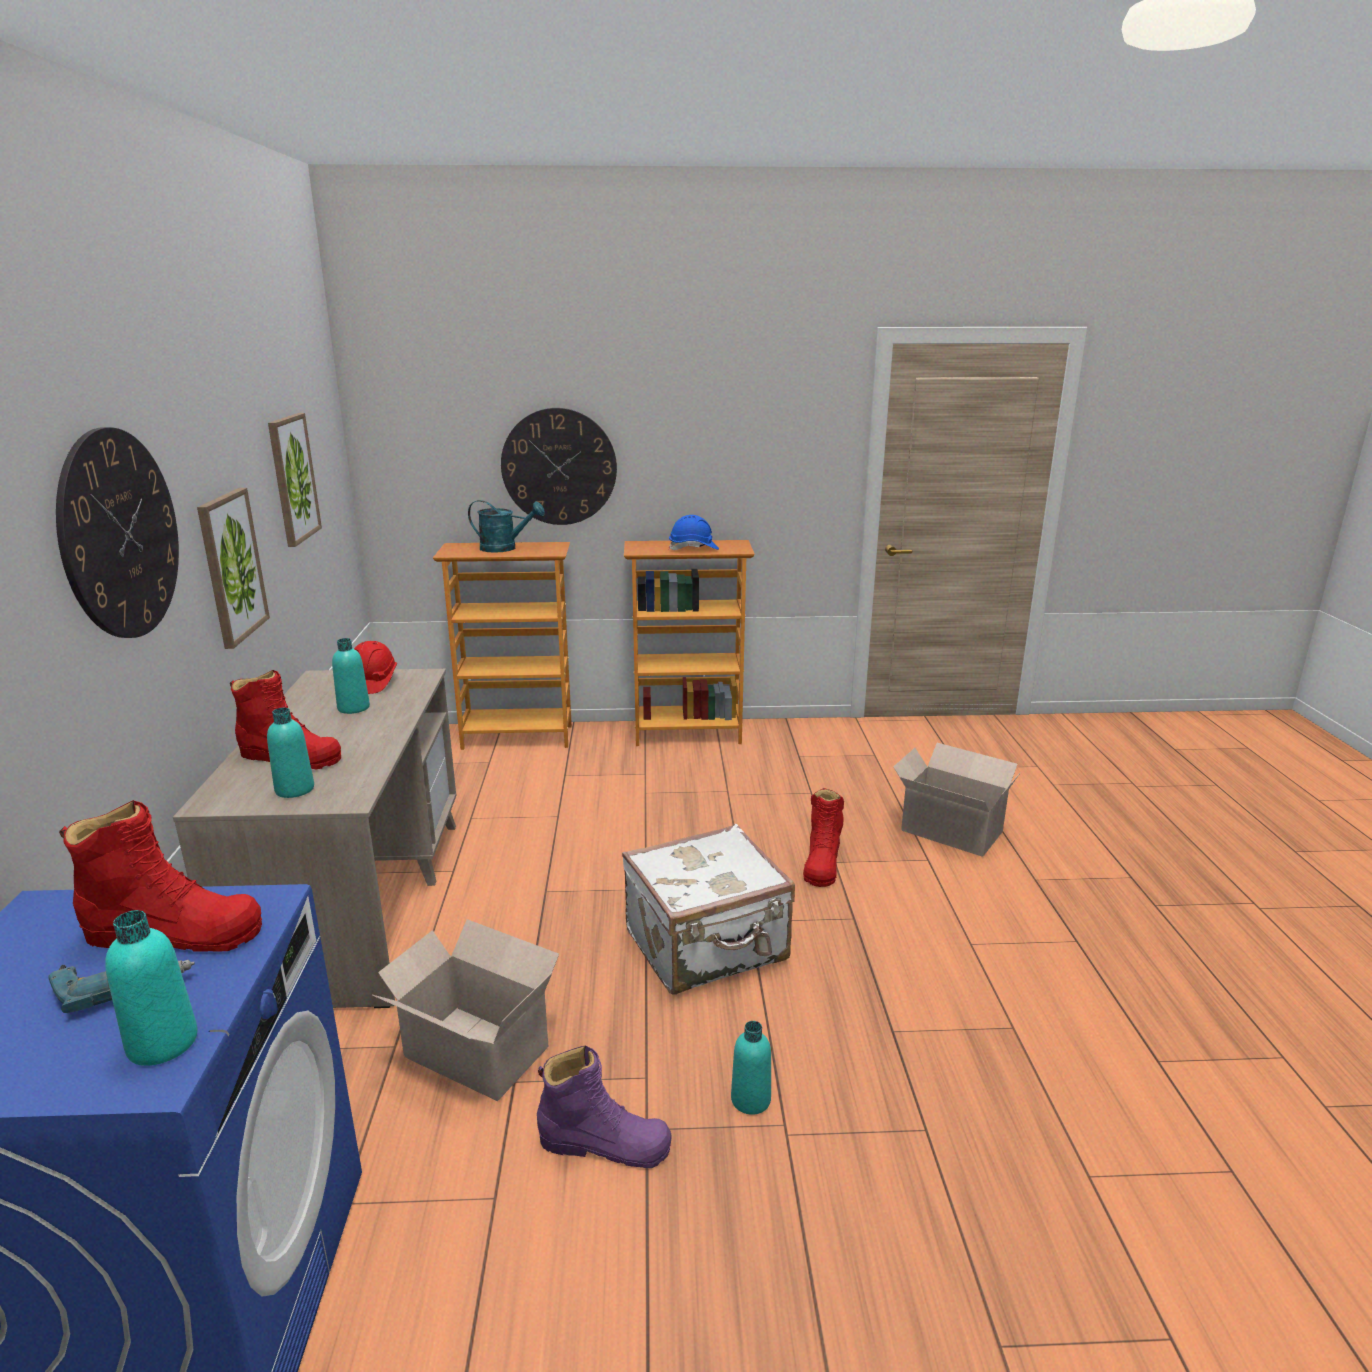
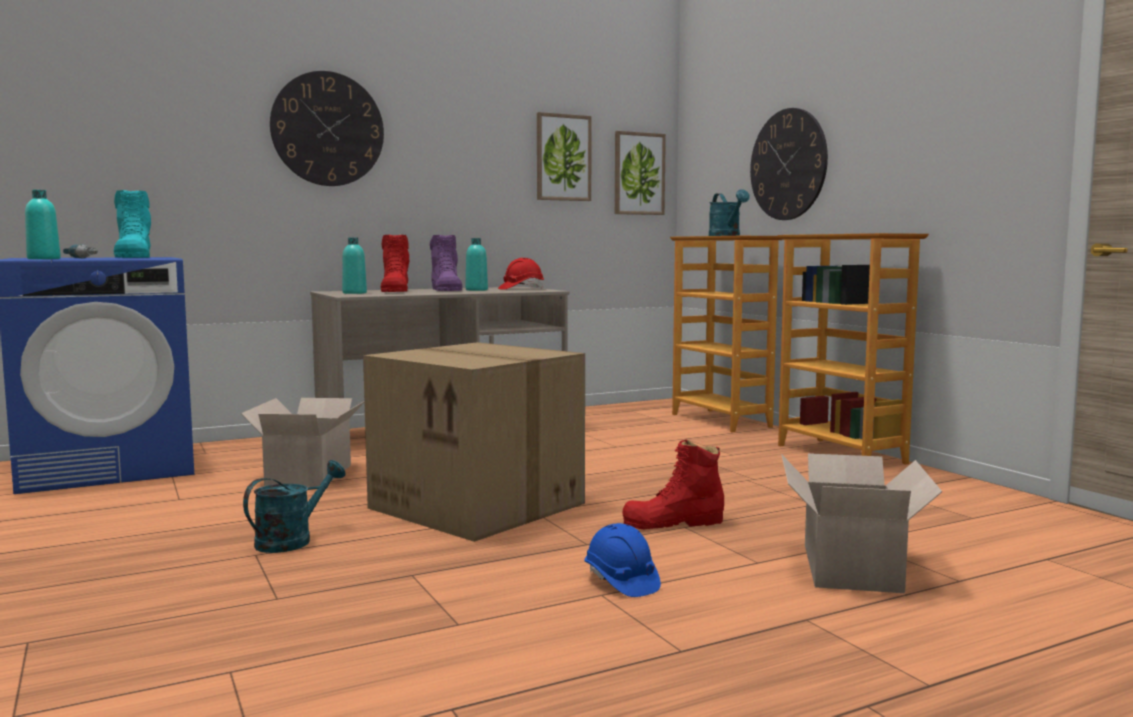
camera: 65 degrees right, 15 degrees down
(175, 933) = (133, 258): red boot -> turquoise boot
(231, 566) = (448, 185): picture -> picture (638, 174)
(605, 1144) = (231, 512): purple boot -> purple boot (446, 290)
(693, 549) = (847, 233): blue hard hat -> blue hard hat (621, 582)
(708, 947) = (480, 505): white suitcase -> cardboard box
(750, 1099) = (292, 540): turquoise bottle -> turquoise watering can

